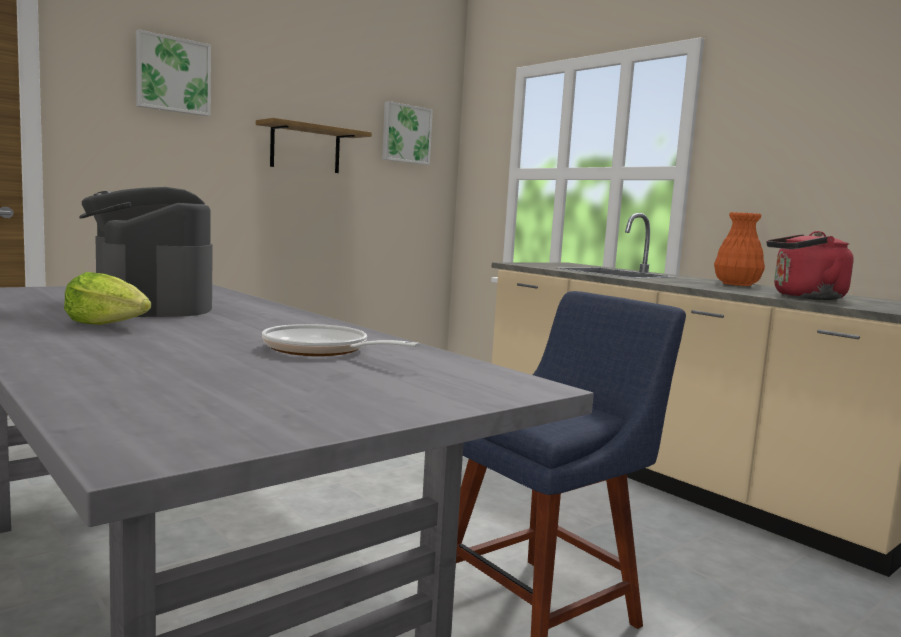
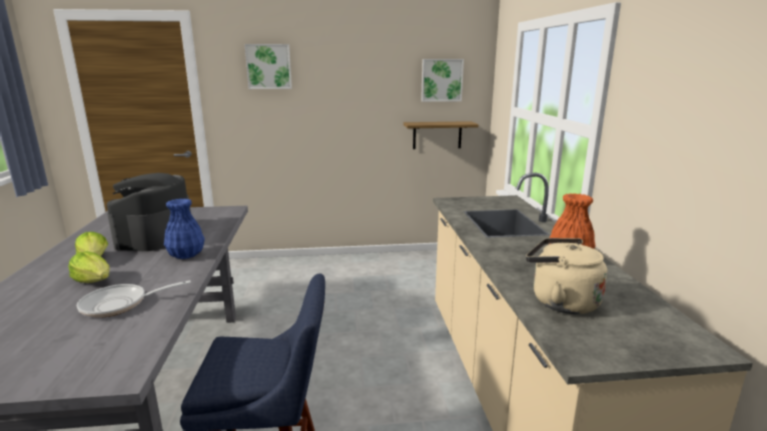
camera: 35 degrees right, 10 degrees up
(193, 339) = (94, 281): none -> lettuce
(269, 316) = (186, 255): none -> blue vase
(305, 148) = (360, 100): shelf -> shelf (437, 135)
(322, 350) = (120, 304): frying pan -> frying pan turned 90 degrees counterclockwise
(804, 297) = (560, 301): red kettle -> beige kettle

